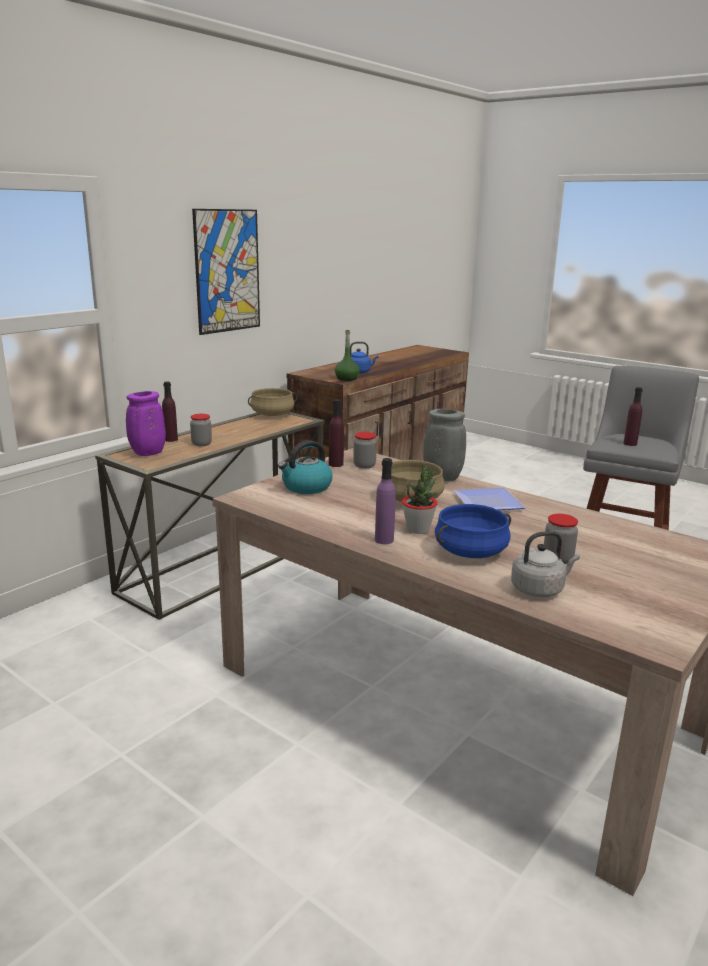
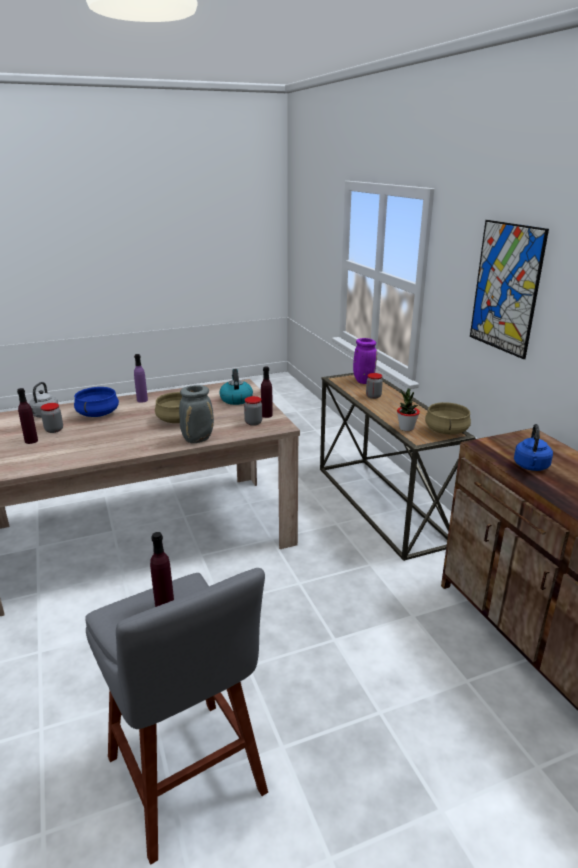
camera: 120 degrees right, 5 degrees up
(171, 439) = (390, 389): purple bottle -> purple bottle (31, 441)
(346, 378) = (492, 450): green bottle -> none
(418, 529) = (139, 410): potted plant -> potted plant (406, 428)
(485, 502) = (141, 438): plate -> none

